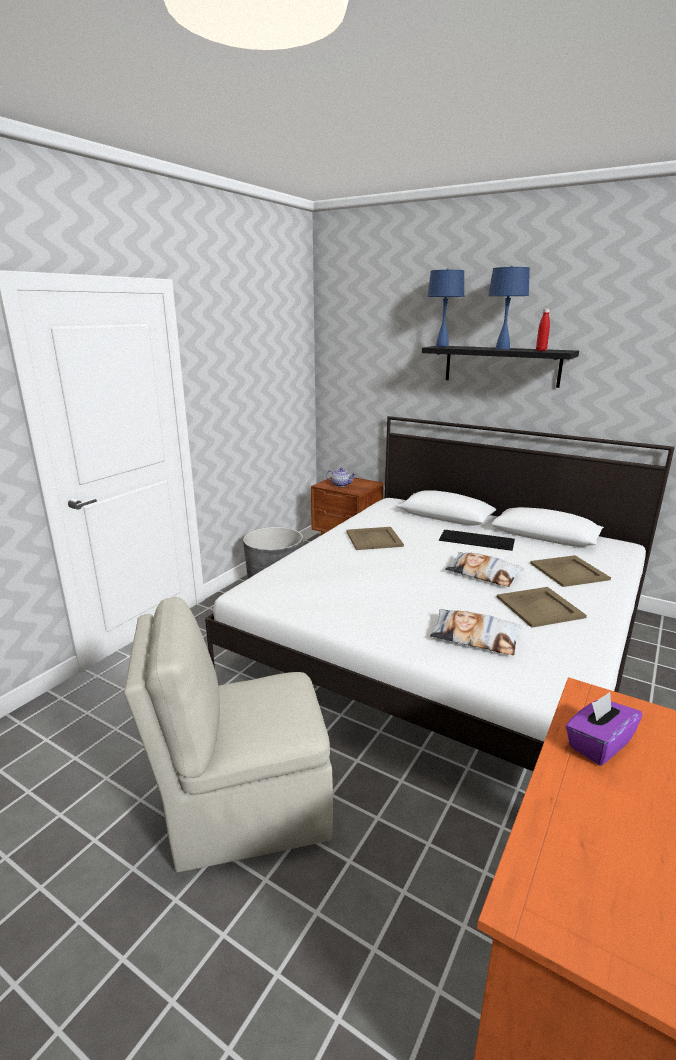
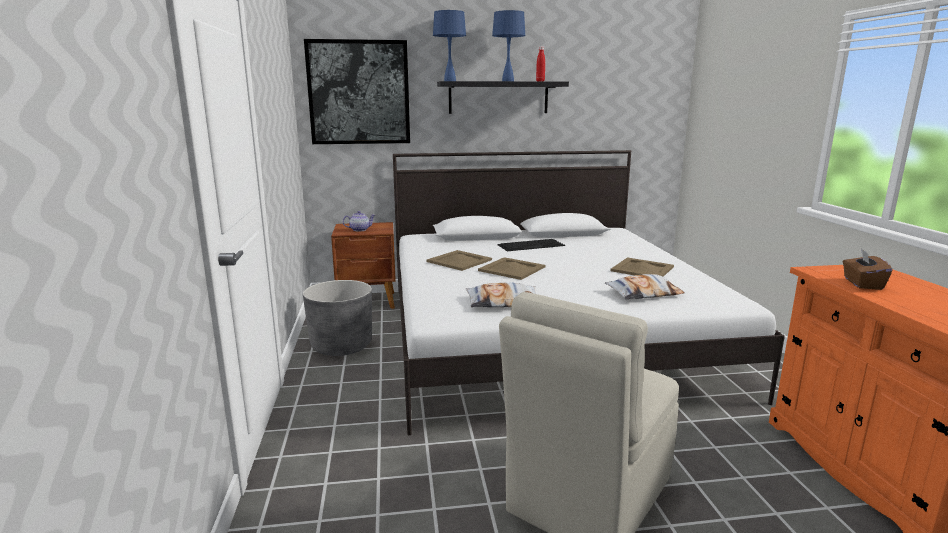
camera: 40 degrees left, 5 degrees down
(364, 353) = (359, 92): none -> picture
(483, 574) = (576, 262): pillow -> pillow (503, 302)
(568, 571) = (617, 248): beige tray -> beige tray (511, 269)
(598, 744) = (862, 284): purple tissue box -> brown tissue box

